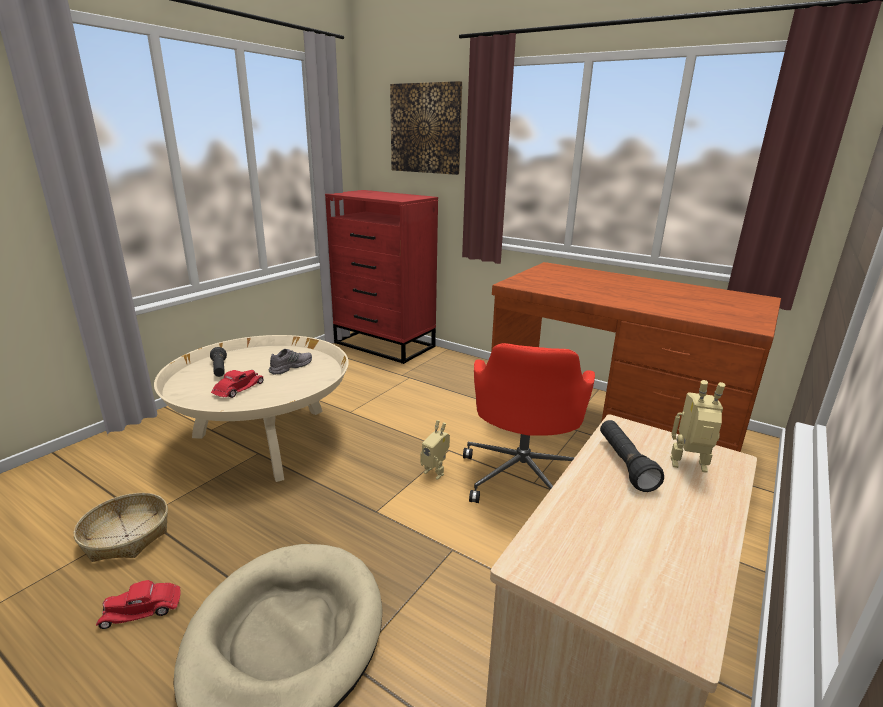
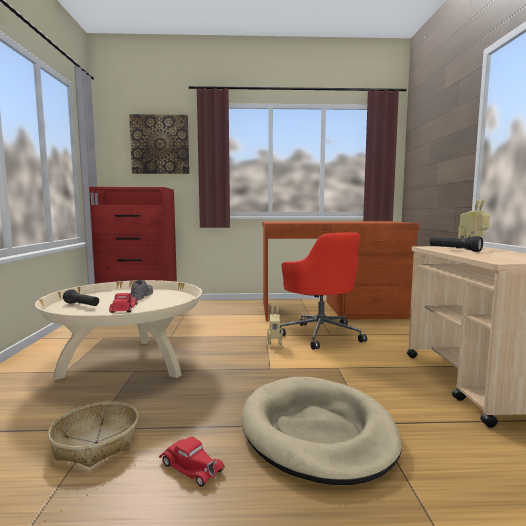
camera: 35 degrees left, 15 degrees down
(141, 609) = (190, 466): red toy car -> red toy car turned 90 degrees counterclockwise

